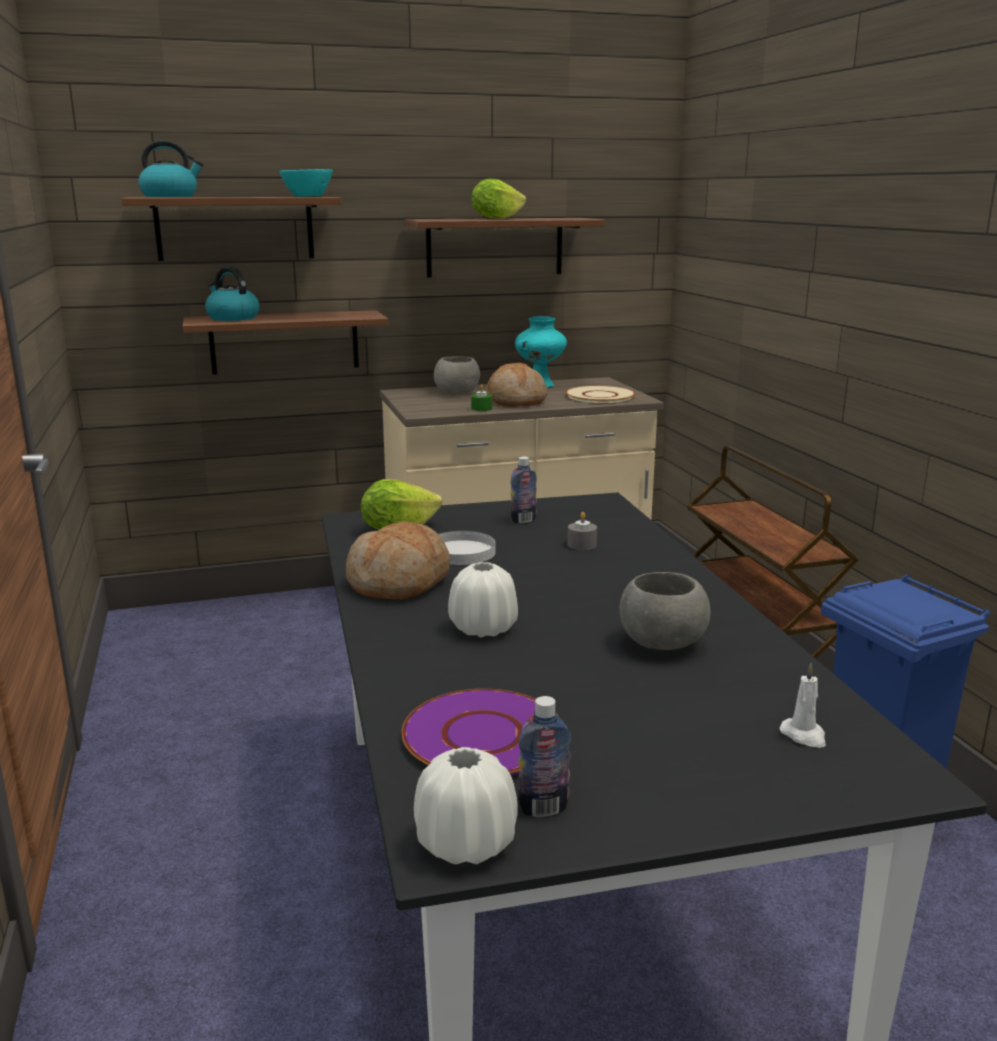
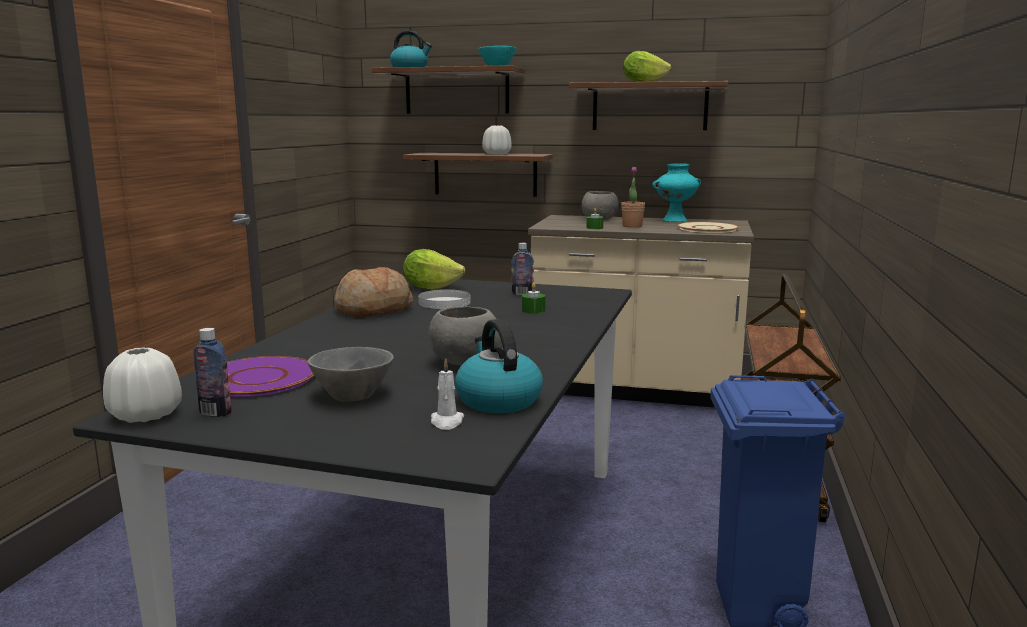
camera: 30 degrees right, 5 degrees down
(232, 318) = (444, 153): kettle -> kettle (497, 400)
(483, 628) = (371, 336): white vase -> white vase (497, 154)
(516, 401) = (632, 226): bread -> potted plant
(582, 545) = (533, 310): grey candle -> green candle
(643, 726) = (355, 395): none -> grey bowl

